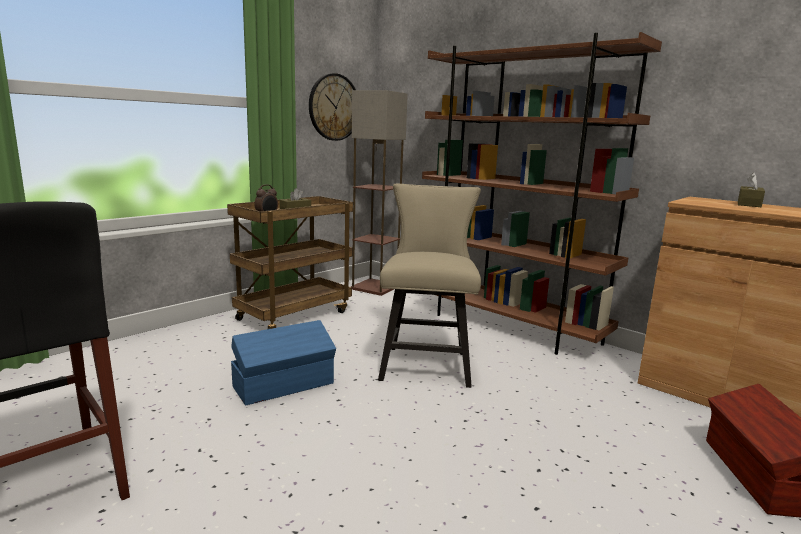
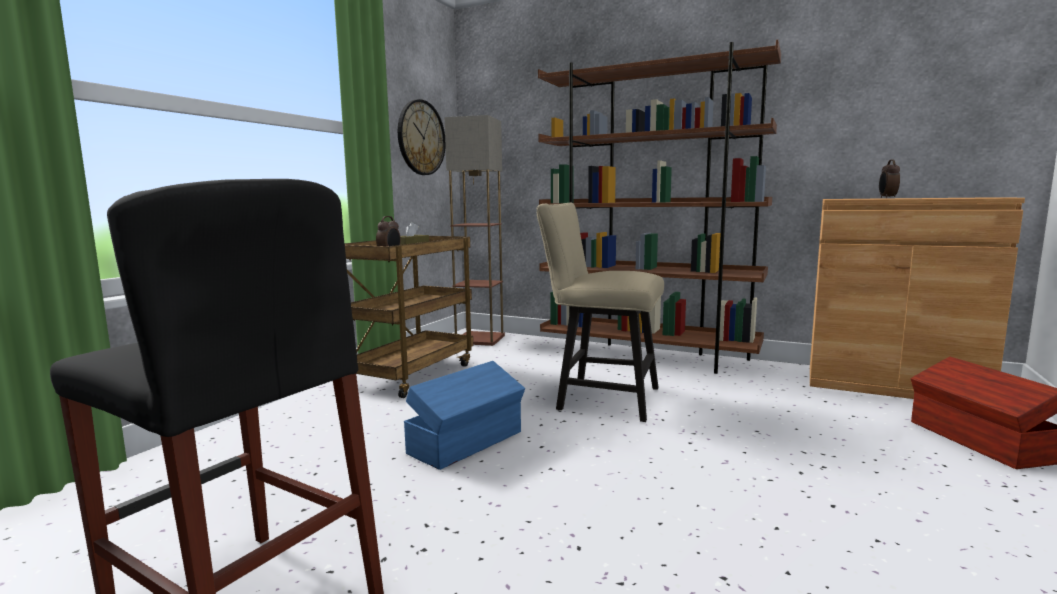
camera: 15 degrees left, 5 degrees down
(426, 362) = (600, 398): beige chair -> beige chair turned 60 degrees counterclockwise
(749, 204) = (887, 198): brown tissue box -> alarm clock

